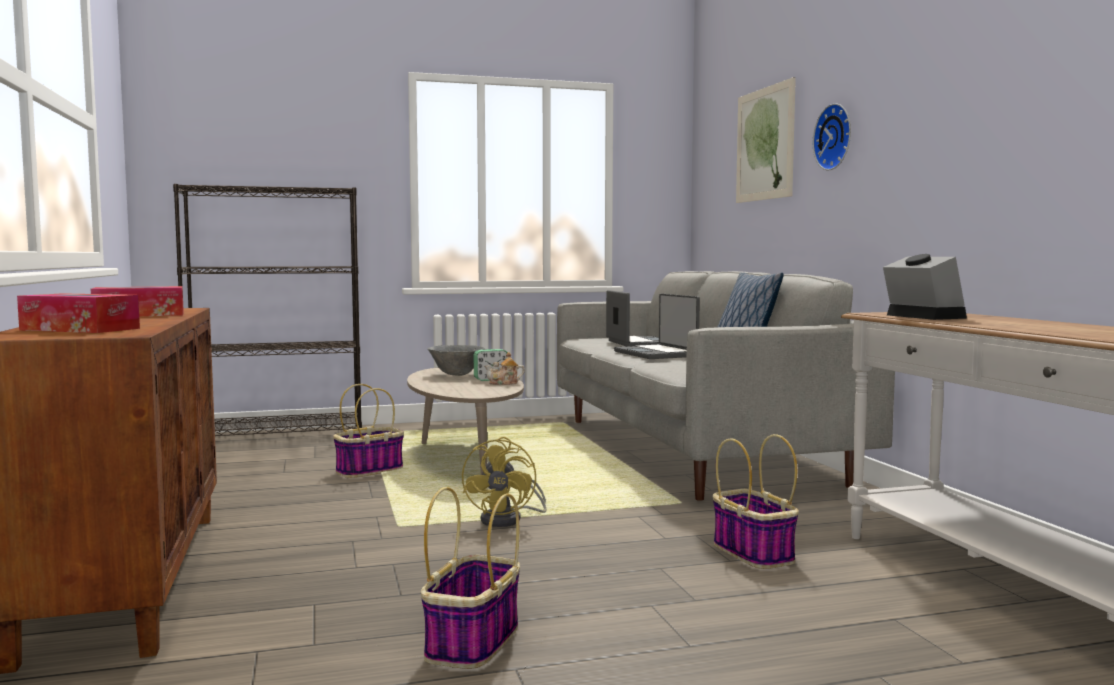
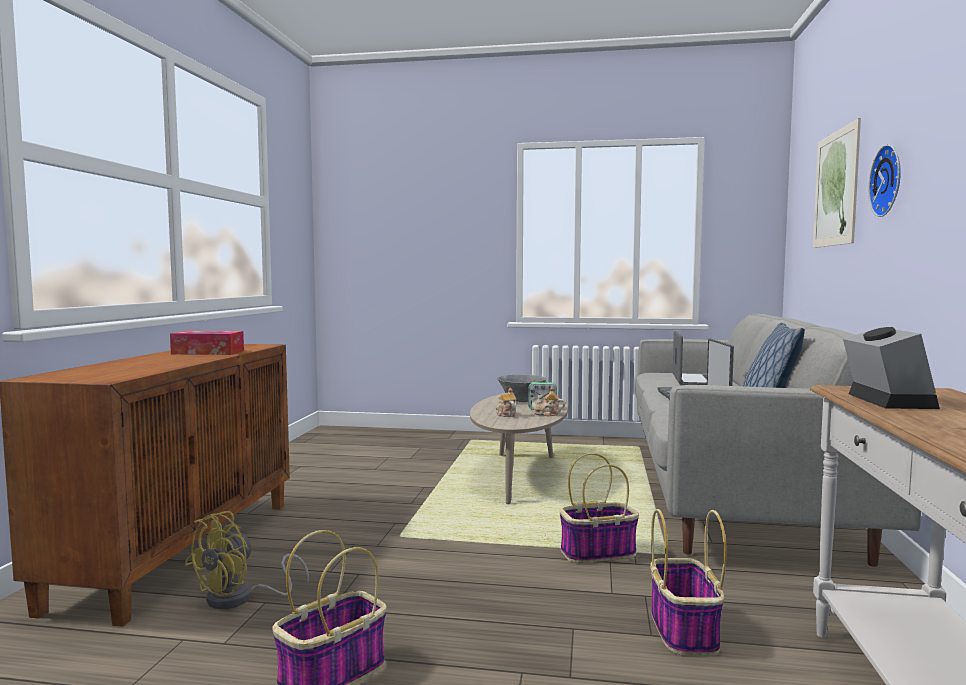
camera: 25 degrees right, 0 degrees up
(80, 329) = (108, 370): tissue box -> none
(278, 435) = (405, 435): black bookcase -> none
(370, 470) = (436, 476): basket -> basket (598, 552)
(460, 387) = (505, 414): none -> teapot
(509, 519) = (492, 545): yellow fan -> yellow fan (240, 598)

